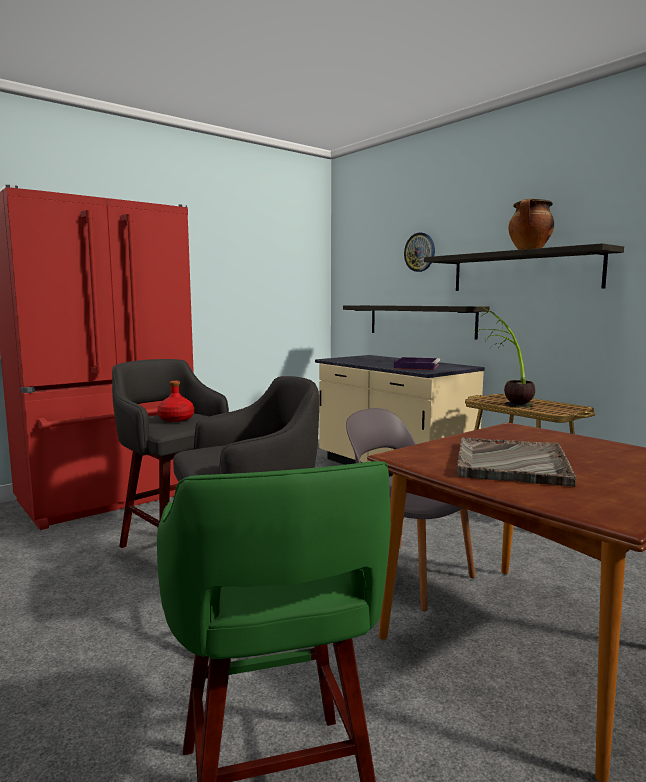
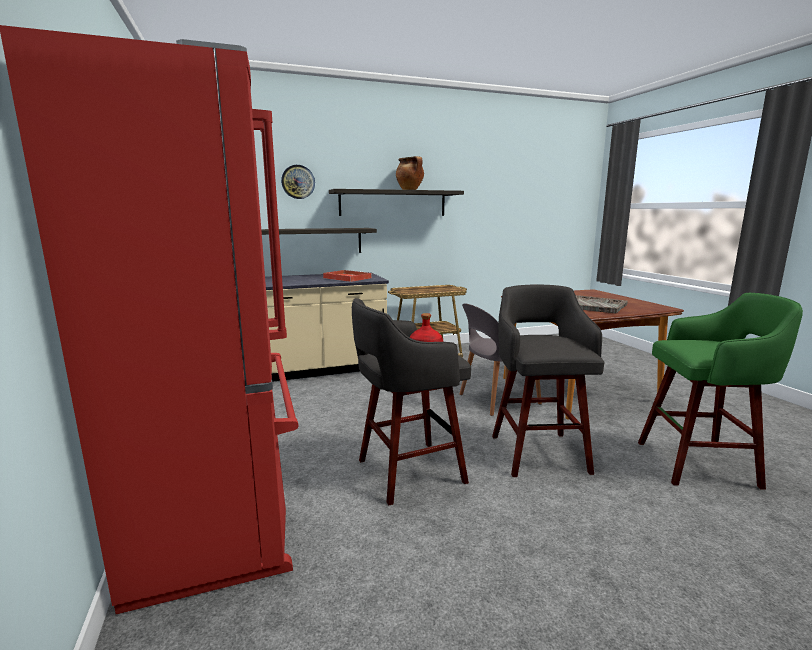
camera: 70 degrees left, 5 degrees up
(416, 366) = (346, 278): purple tray -> red tray
(505, 402) = (419, 290): potted plant -> none

